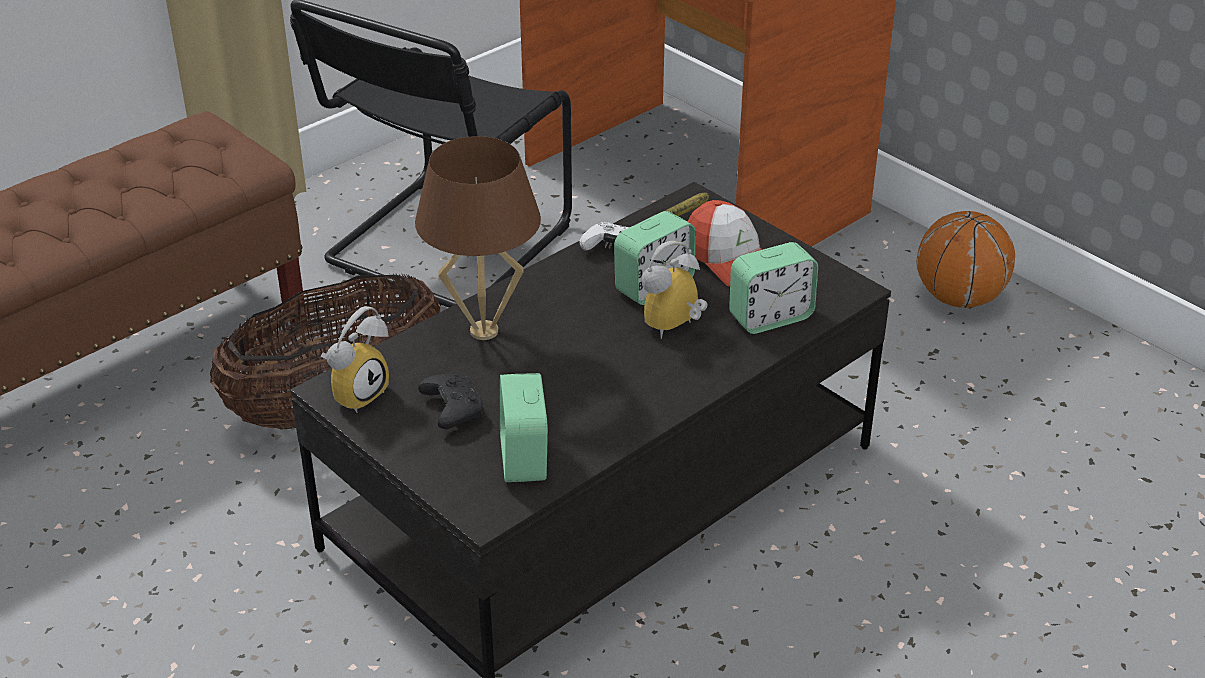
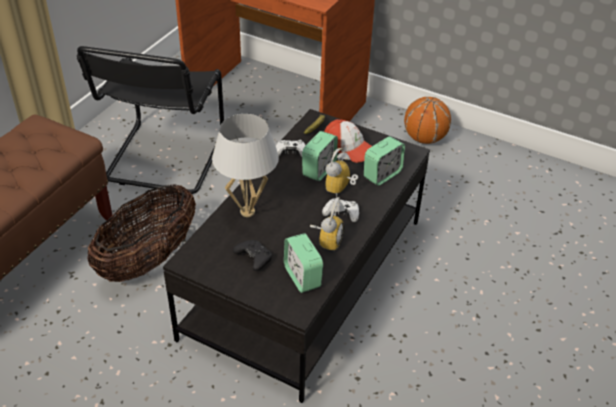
camera: 20 degrees left, 5 degrees up
(356, 392) = (199, 260): alarm clock -> alarm clock (326, 240)
(483, 331) = (247, 212): brown table lamp -> white table lamp
(654, 369) = (341, 214): none -> white game controller

